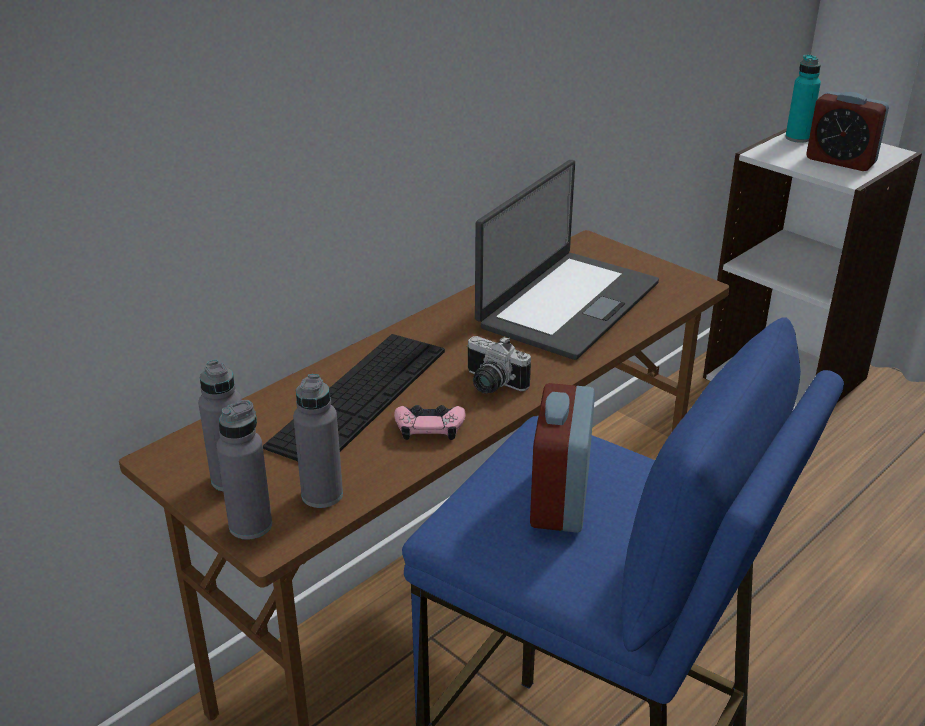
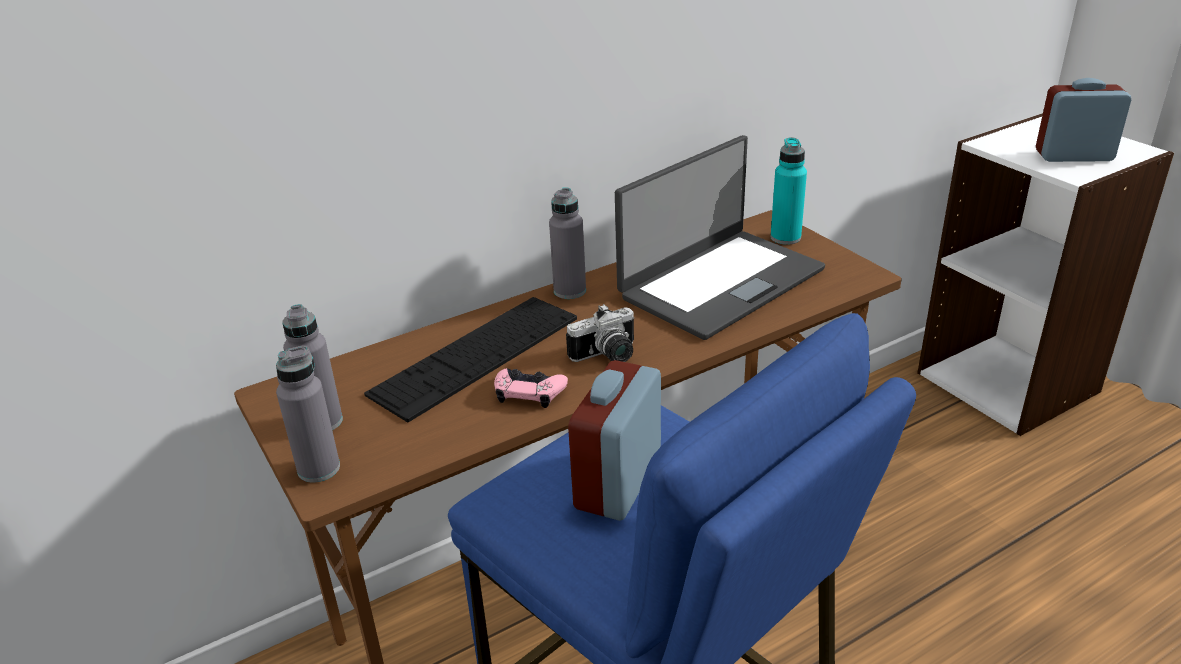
camera: 15 degrees right, 0 degrees up
(322, 495) = (397, 447): grey bottle -> grey bottle (570, 291)
(490, 384) = (608, 356): camera -> camera turned 75 degrees counterclockwise
(797, 138) = (1034, 129): turquoise bottle -> turquoise bottle (785, 238)
(840, 161) = (1073, 156): alarm clock -> alarm clock turned 135 degrees clockwise

